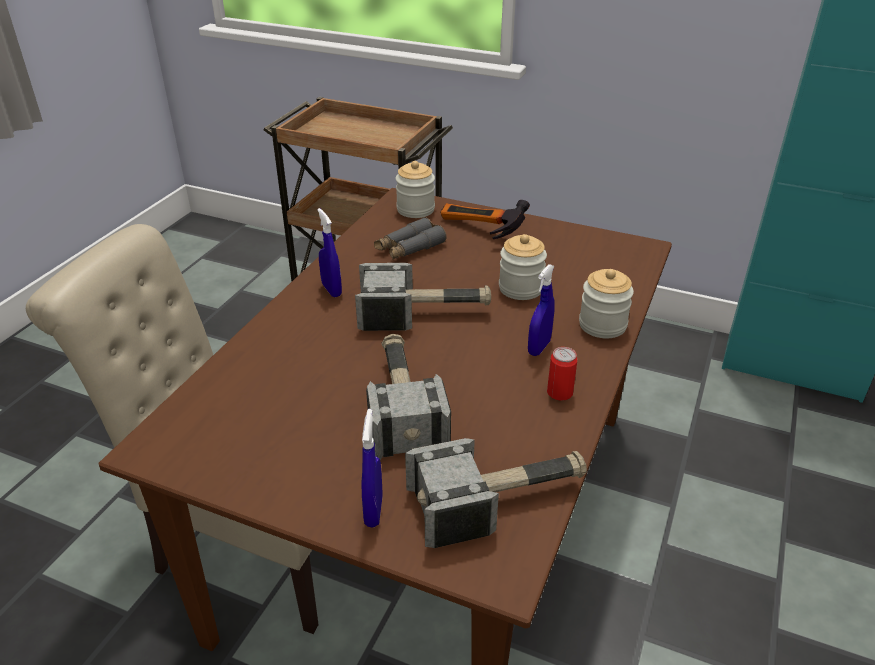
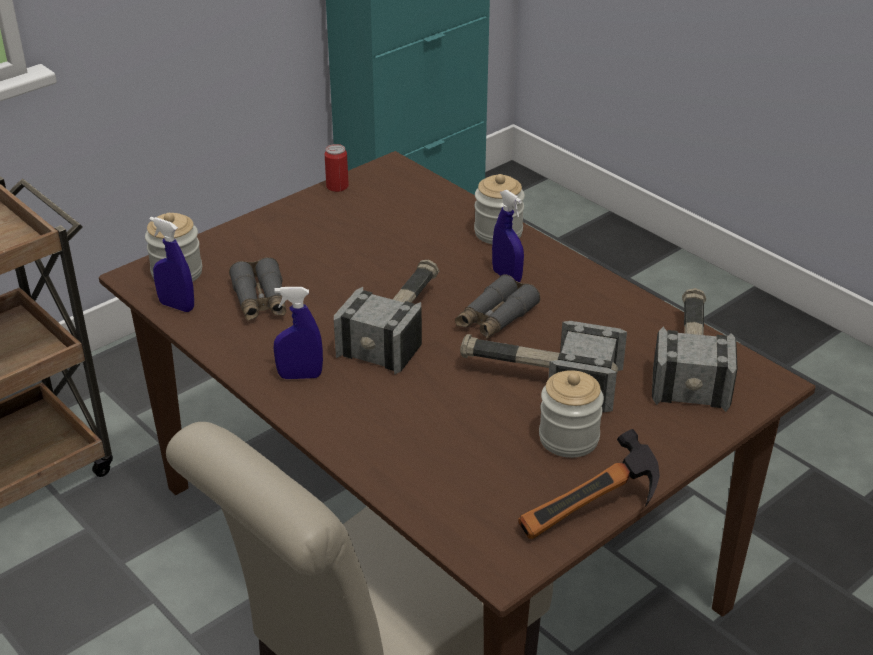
camera: 65 degrees left, 0 degrees up
(373, 511) = (670, 430): blue spray bottle -> blue spray bottle (177, 306)
(472, 358) = (495, 318): none -> grey binoculars
(478, 232) = (271, 247): hammer -> hammer (592, 516)
(520, 288) = (403, 255): jar -> jar (568, 438)
(559, 393) = (577, 287): can -> can (337, 186)

